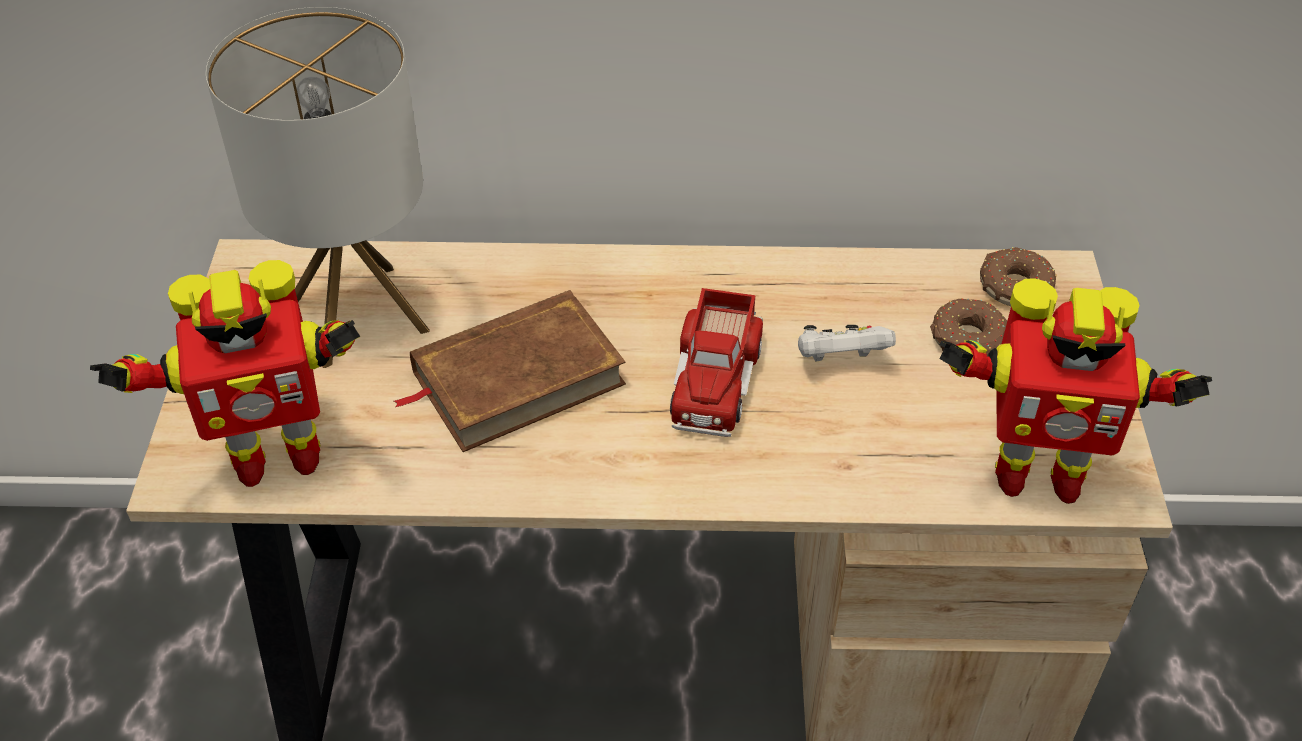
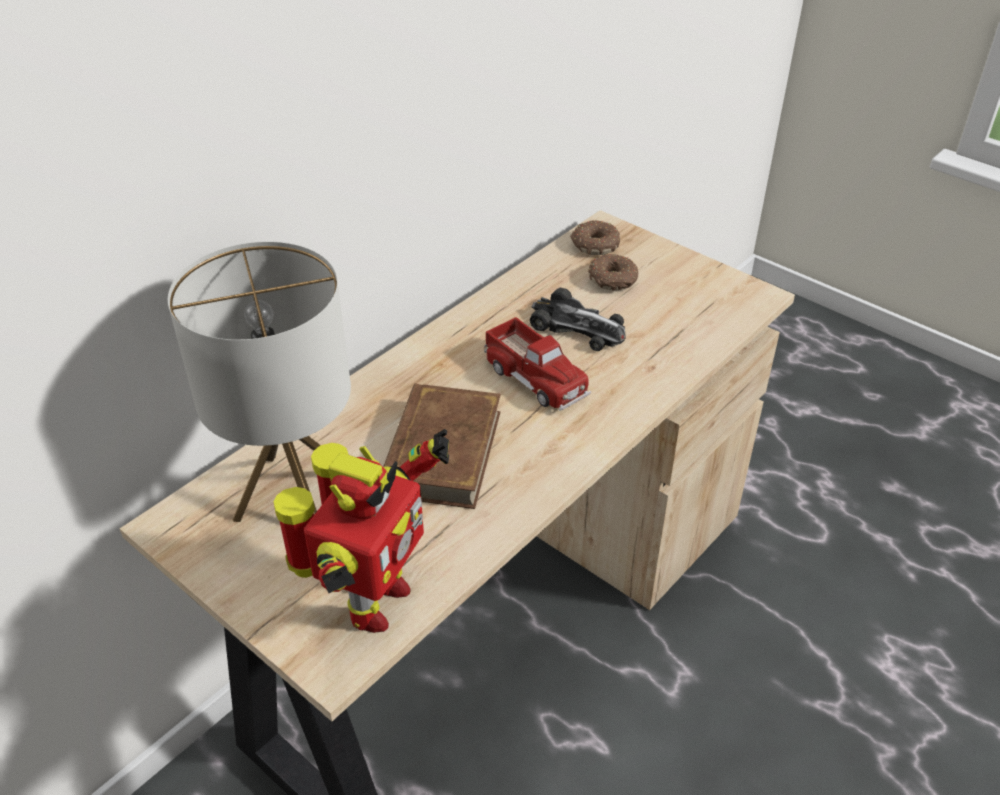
camera: 50 degrees left, 5 degrees down
(840, 360) = (576, 327): white game controller -> toy car
(1035, 472) = (721, 312): toy robot -> none

